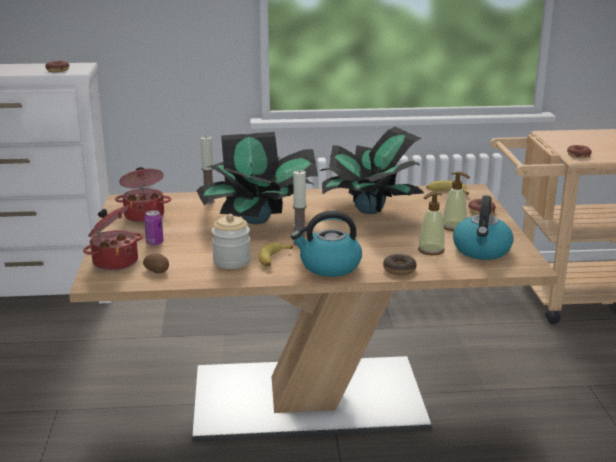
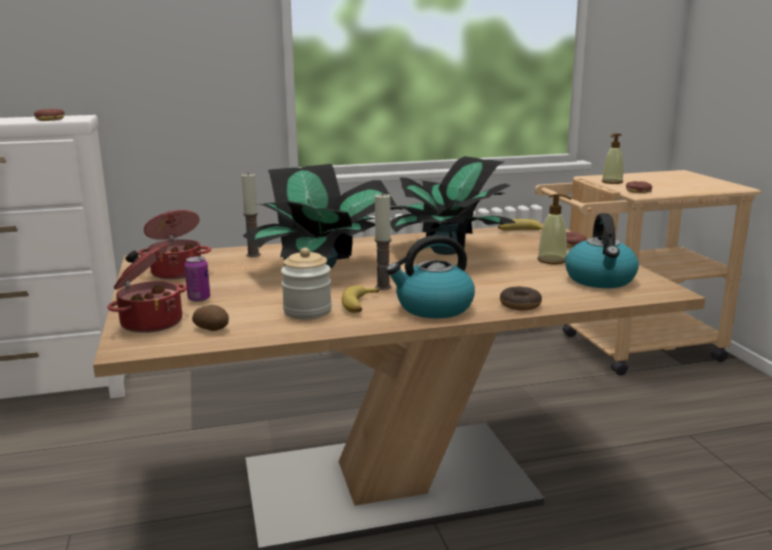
camera: 10 degrees left, 5 degrees down
(431, 250) = (543, 283): soap dispenser -> soap dispenser (612, 182)

